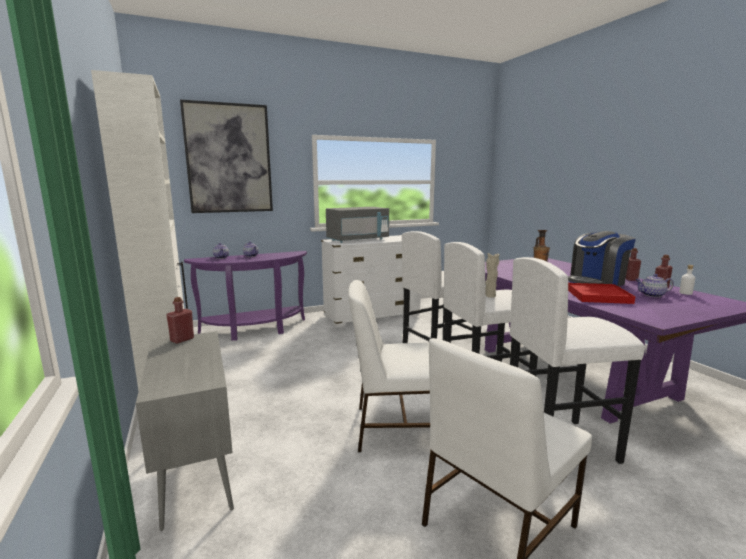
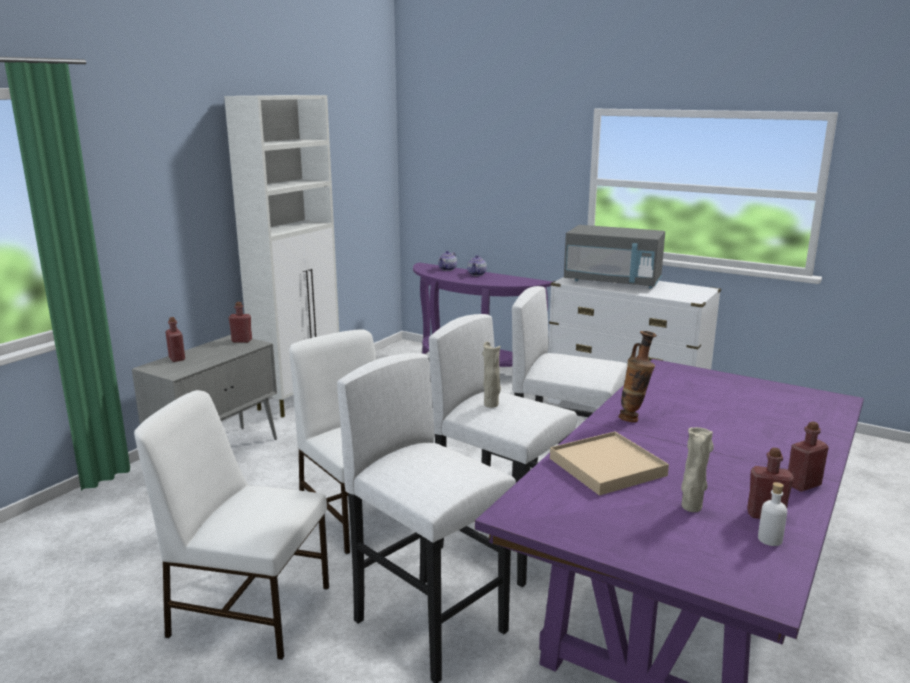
camera: 55 degrees right, 5 degrees up
(162, 374) = (177, 358): none -> red bottle
(229, 159) = (485, 143): picture -> none
(596, 282) = (713, 459): coffee machine -> none
(598, 296) = (607, 467): red tray -> beige tray
(652, 295) = (691, 508): teapot -> beige vase

